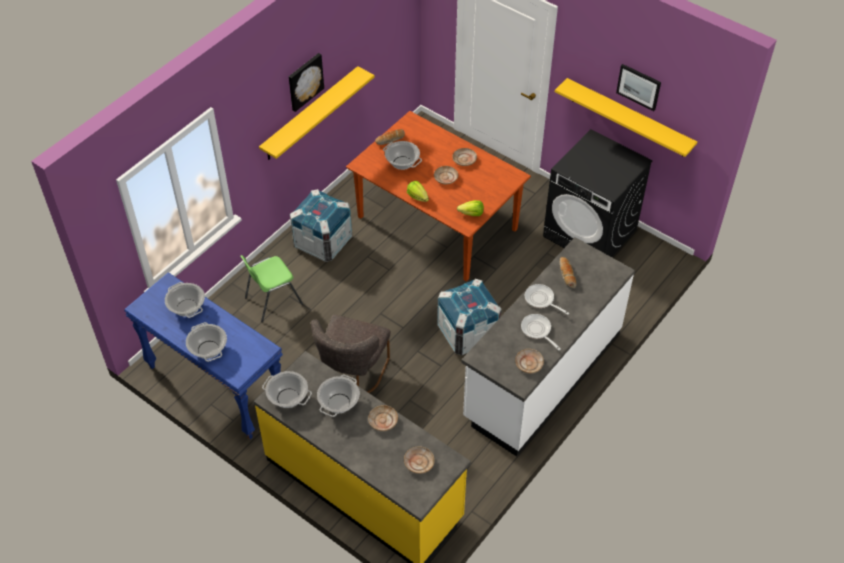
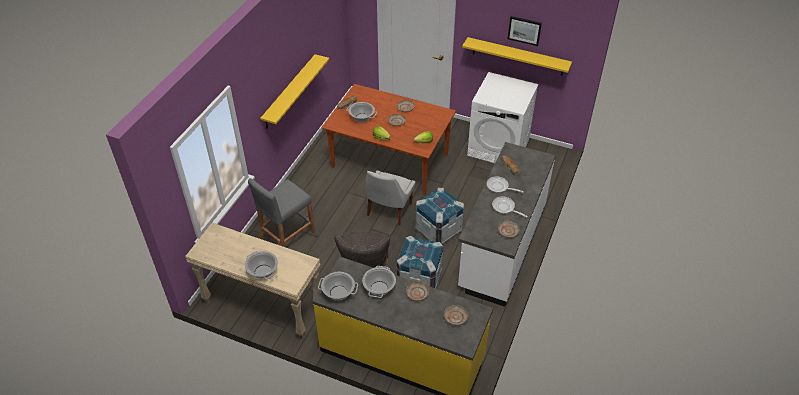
camera: 15 degrees left, 5 degrees down
(187, 308) = (236, 245): cooking pot -> none
(215, 387) = (262, 306): blue console table -> beige console table
(272, 300) = (287, 236): green chair -> grey stool
(304, 81) = (284, 65): picture -> none
(323, 242) = (311, 188): crate -> crate (419, 278)
(411, 293) = (388, 211): none -> white chair
(590, 233) = (498, 147): black washing machine -> white washing machine

